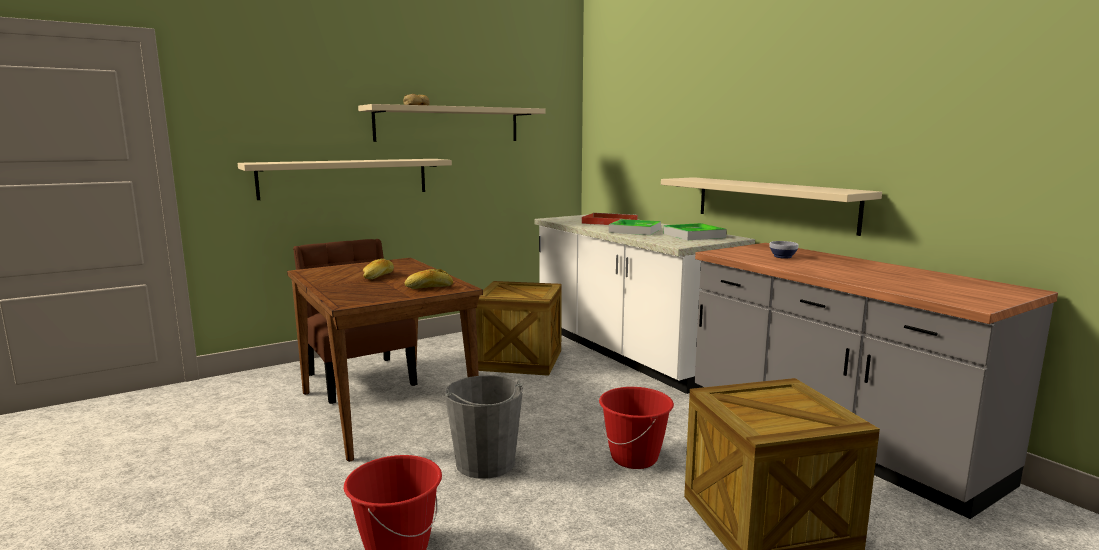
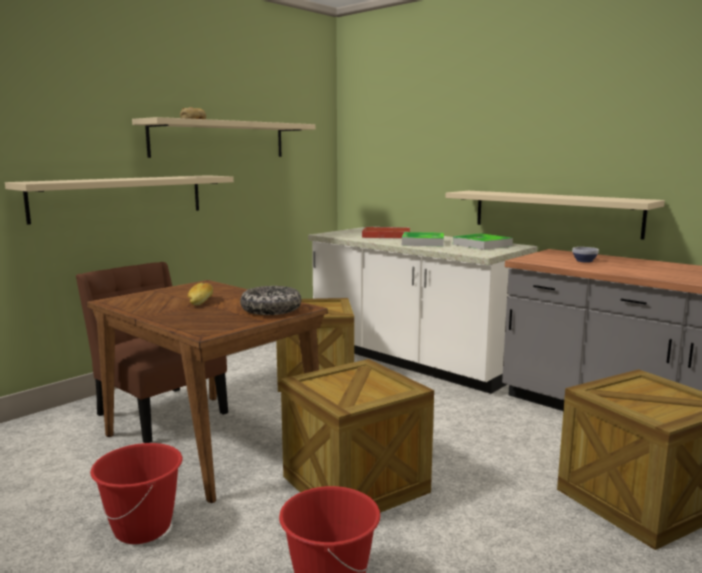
camera: 15 degrees left, 0 degrees up
(429, 287) = (271, 310): bread -> bowl
(485, 463) = (355, 484): grey bucket -> crate
(634, 458) = (489, 459): red bucket -> red bucket (143, 528)

